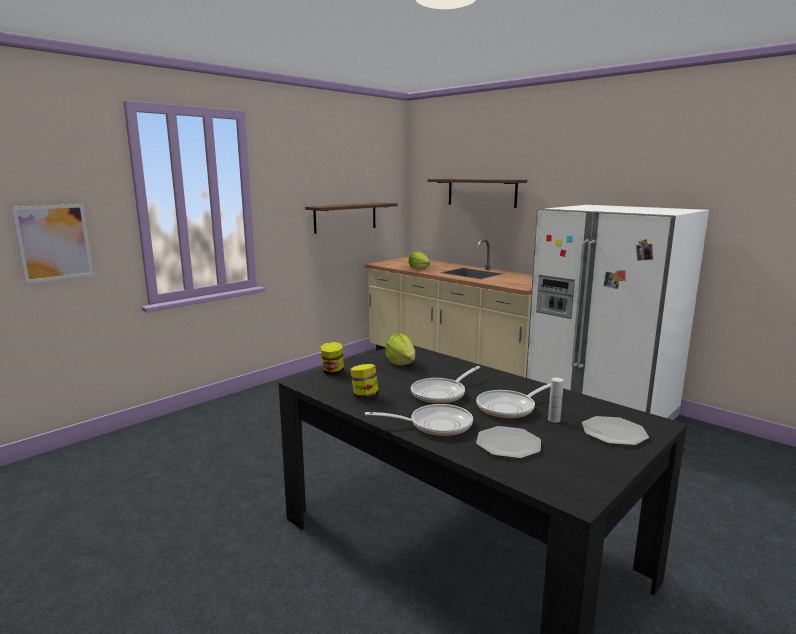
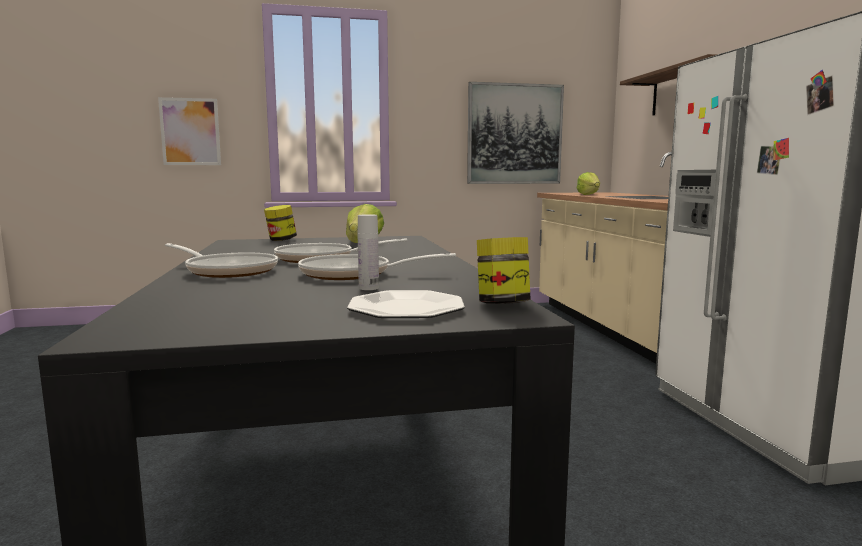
camera: 35 degrees right, 5 degrees down
(345, 217) = (514, 134): shelf -> picture
(364, 396) = (247, 251): jar -> jar (502, 304)
(508, 444) = (238, 291): plate -> none

